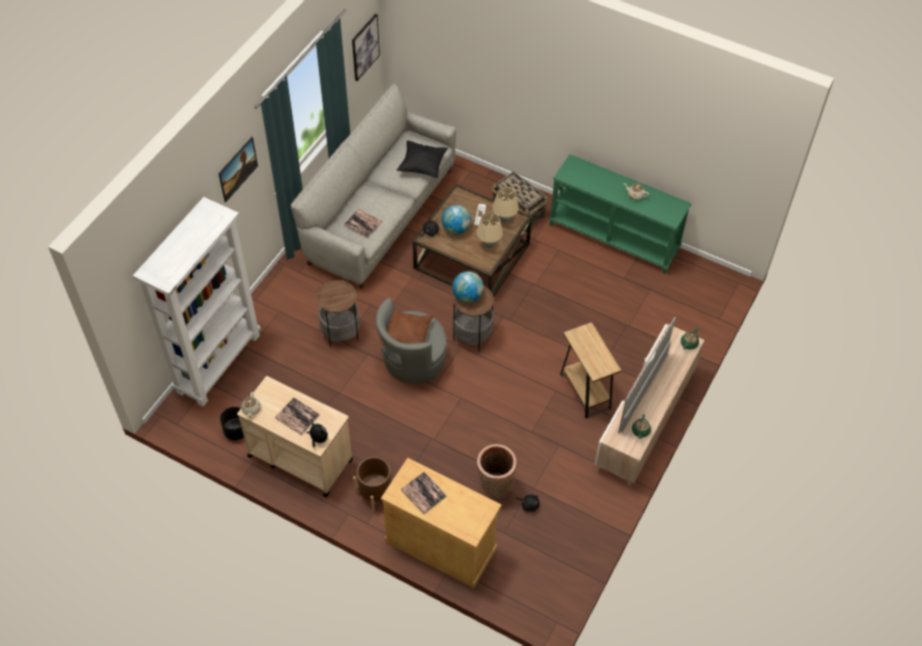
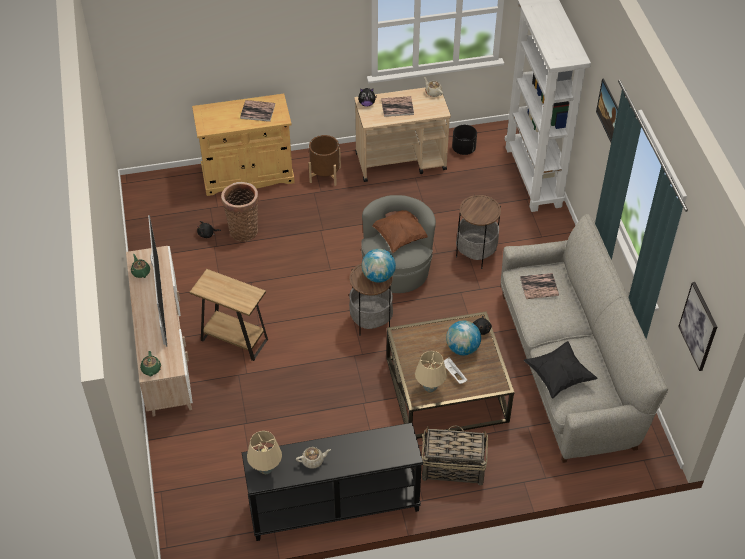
camera: 140 degrees right, 5 degrees down
(489, 245) = (418, 354): beige table lamp -> beige table lamp (265, 469)
(614, 237) = (334, 508): green console table -> black console table

